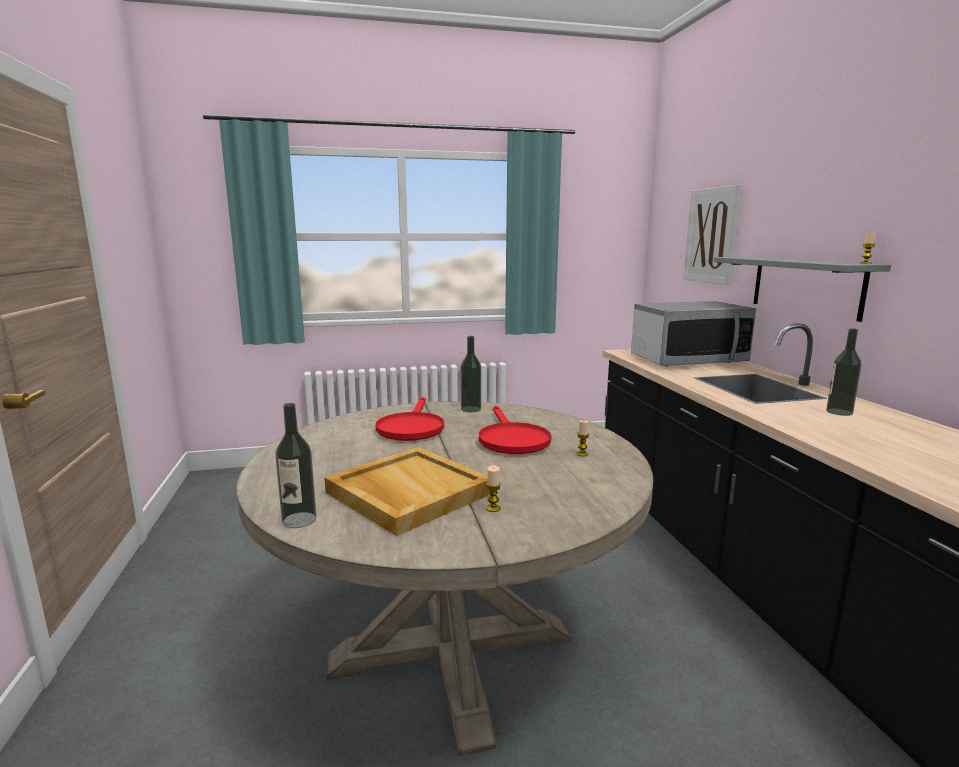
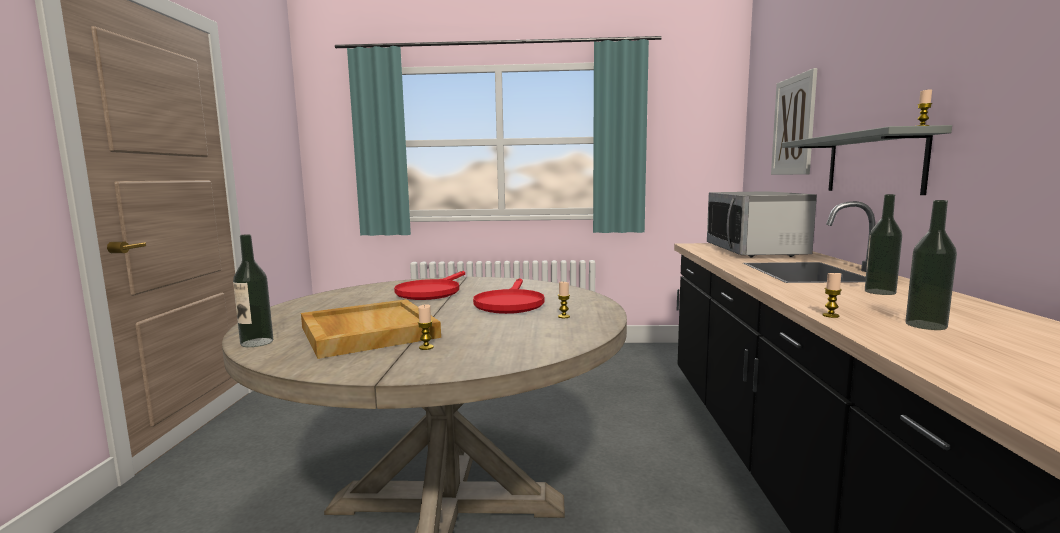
camera: 15 degrees right, 5 degrees down
(471, 409) = (501, 282): bottle -> bottle (925, 325)
(687, 360) = (755, 251): microwave -> microwave turned 90 degrees clockwise
(832, 445) = (830, 315): none -> candle

